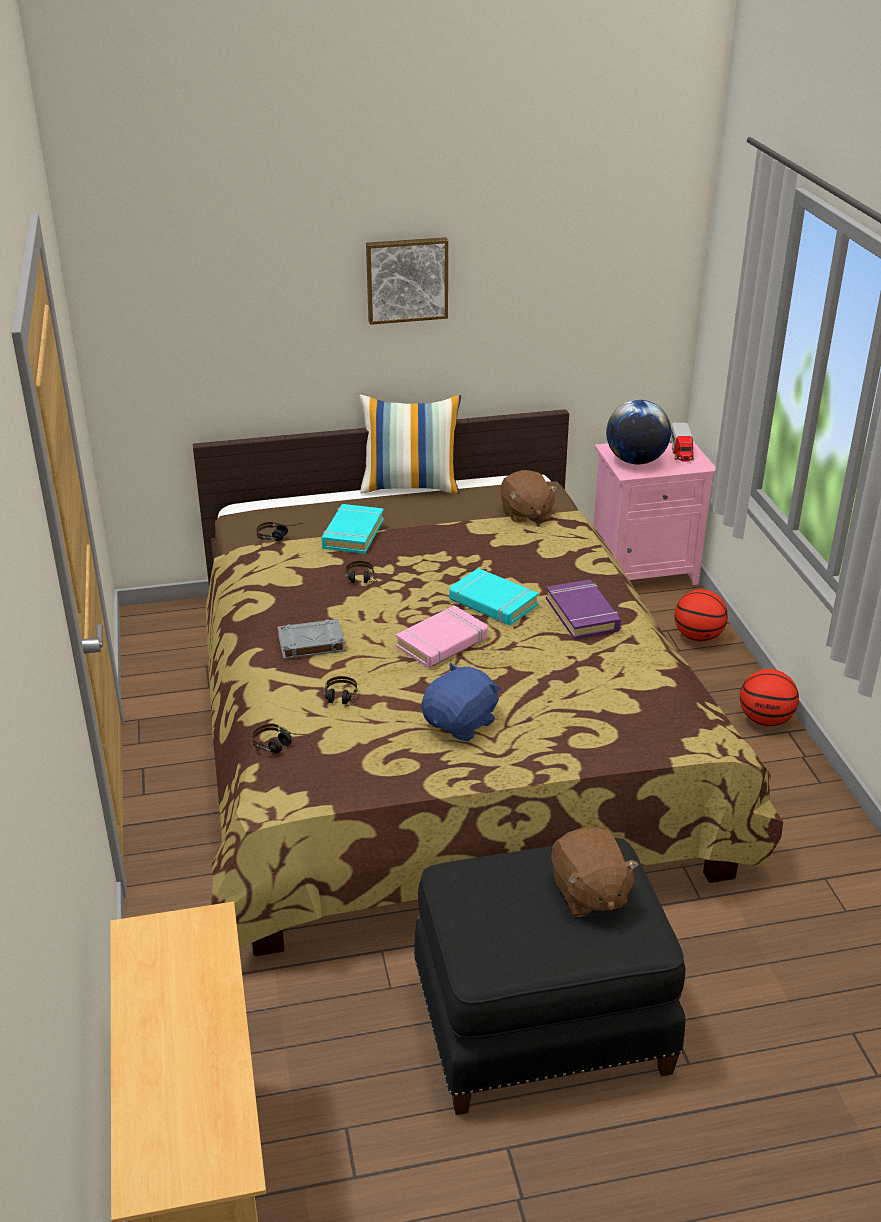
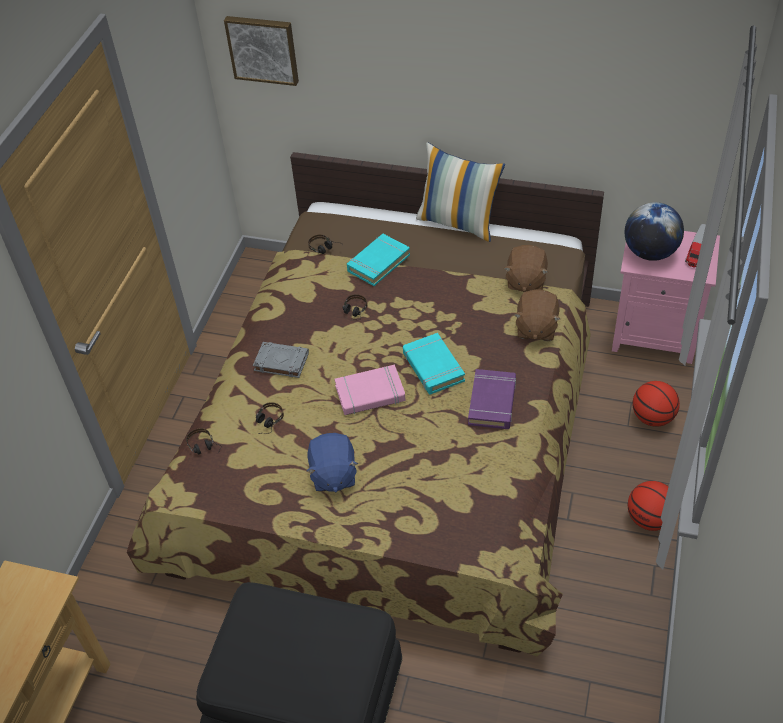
camera: 30 degrees right, 15 degrees up
(406, 279) = (467, 63): picture -> picture (263, 49)
(461, 723) = (333, 475): blue plush toy -> blue plush toy turned 105 degrees clockwise
(589, 893) = (327, 653): brown plush toy -> brown plush toy (536, 328)

